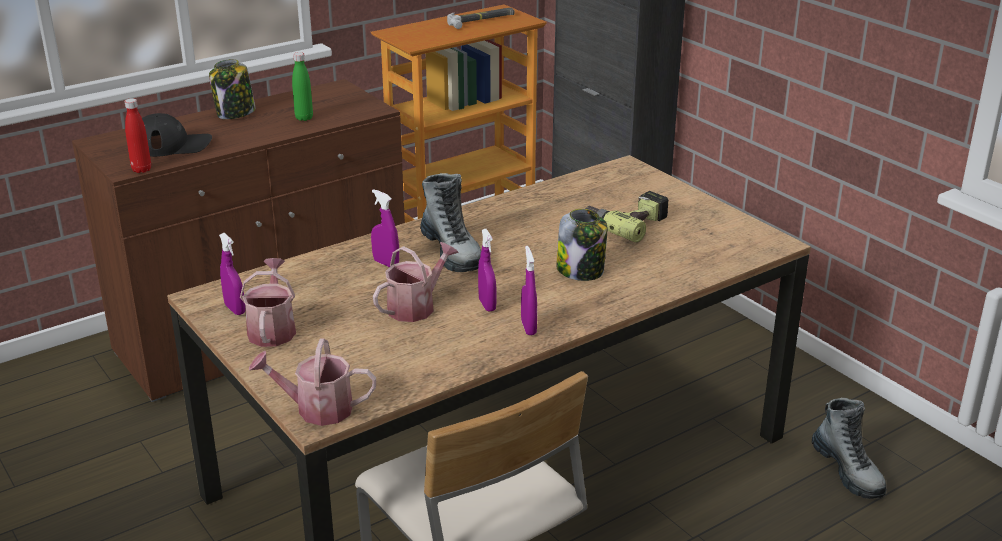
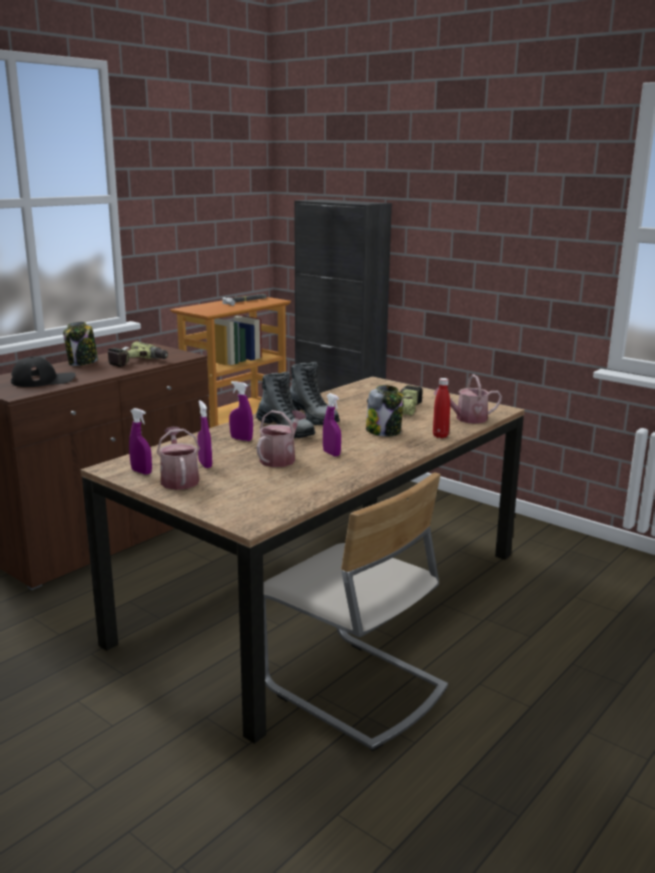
camera: 15 degrees left, 10 degrees down
(141, 169) = (28, 394): red bottle -> red bottle (440, 436)
(304, 118) = (138, 362): green bottle -> power drill
(316, 409) = (245, 518): watering can -> watering can (467, 419)
(528, 327) = (370, 462): purple spray bottle -> purple spray bottle (205, 464)
(848, 471) = (562, 568): boot -> boot (312, 417)

